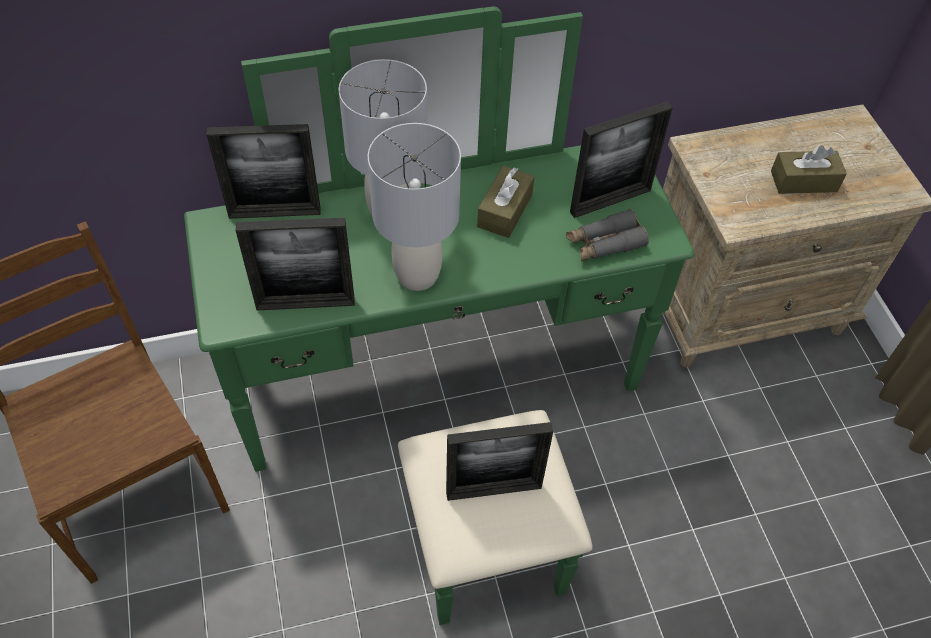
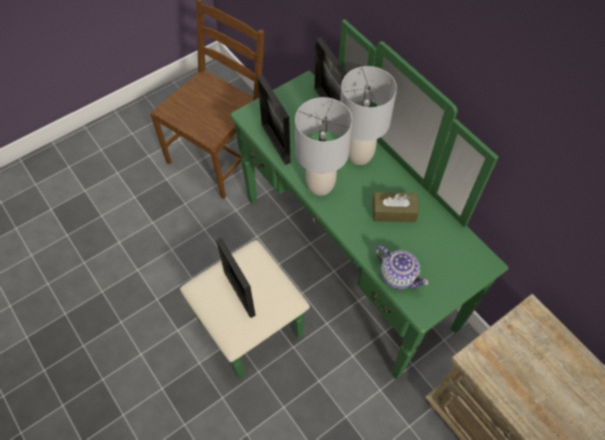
camera: 70 degrees right, 5 degrees up
(604, 243) = (398, 275): grey binoculars -> teapot
(610, 201) = (437, 268): picture frame -> none
(803, 181) = (546, 398): brown tissue box -> none

